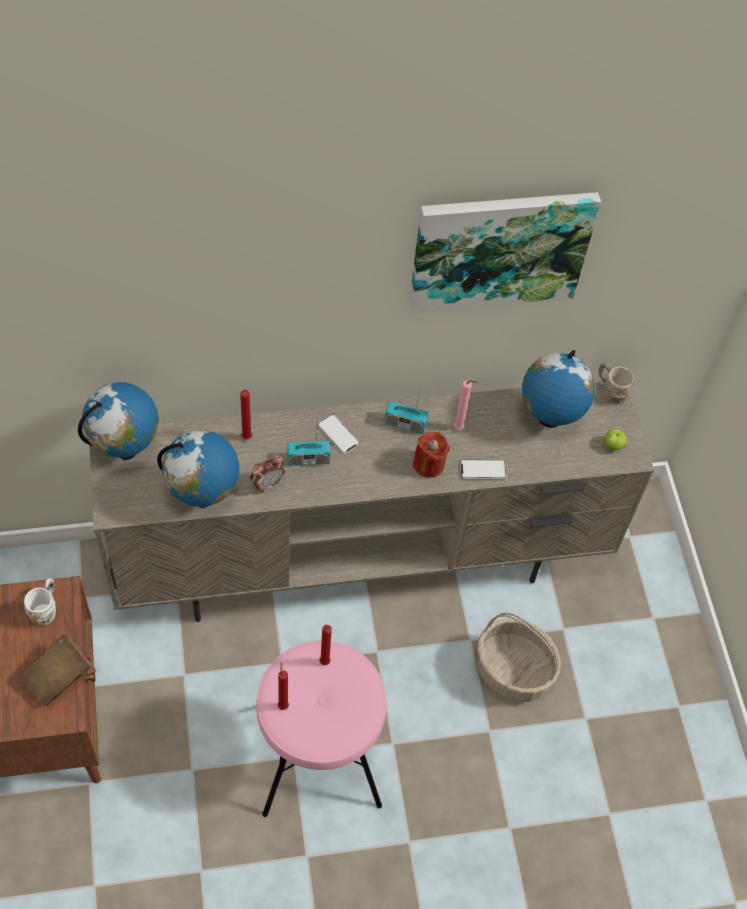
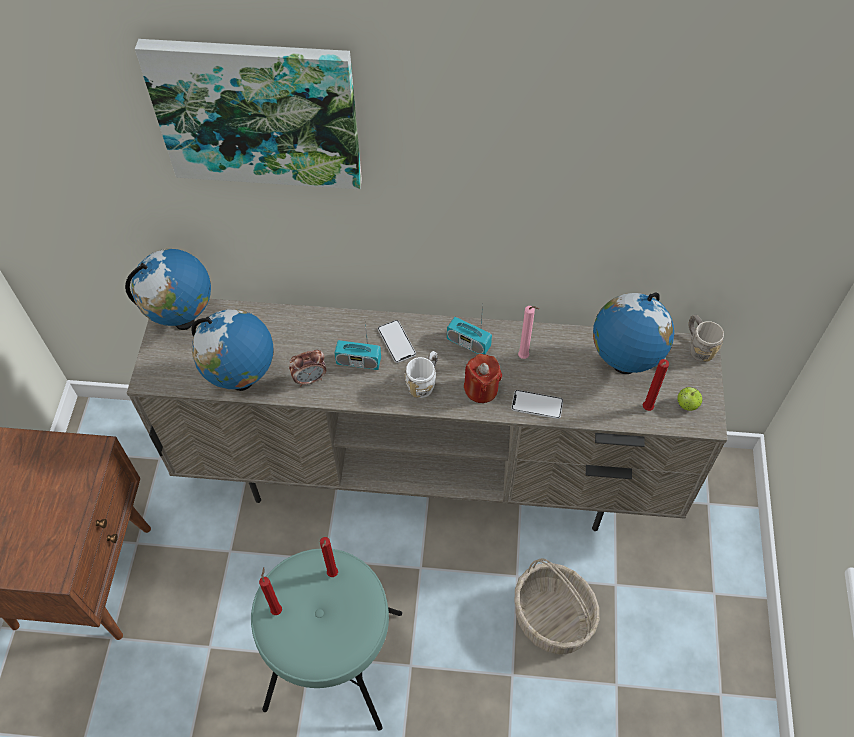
camera: 20 degrees right, 0 degrees up
(46, 609) = (73, 463): white mug -> white mug (424, 382)
(57, 676) = (60, 533): brown book -> none
(246, 439) = (303, 330): red candle -> red candle (646, 409)
(318, 755) = (334, 660): pink stool -> turquoise stool
(499, 249) = (576, 160): picture -> picture (258, 112)

